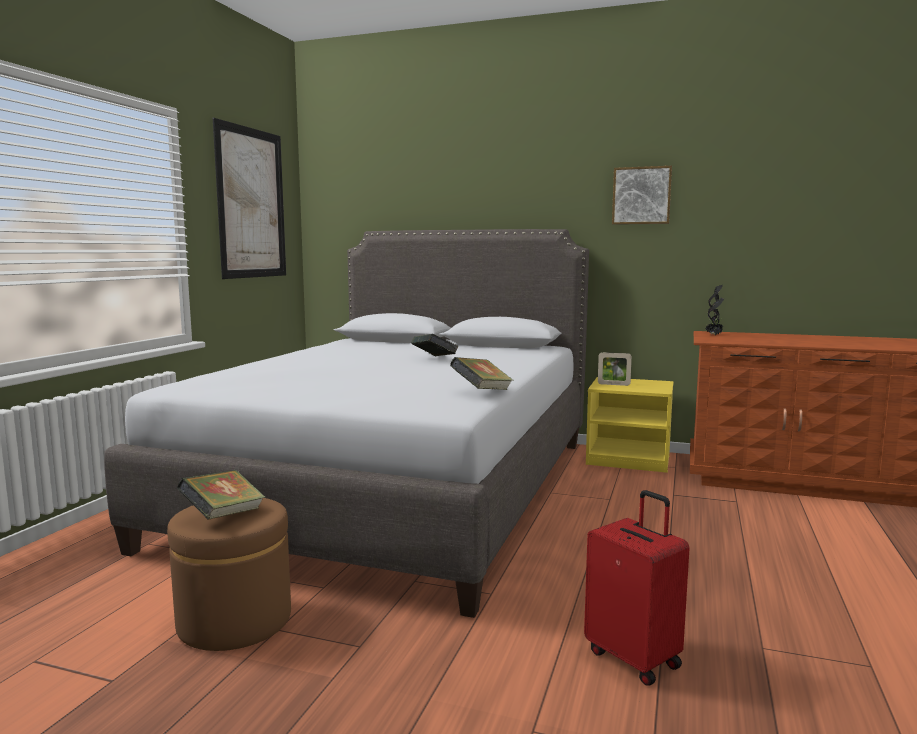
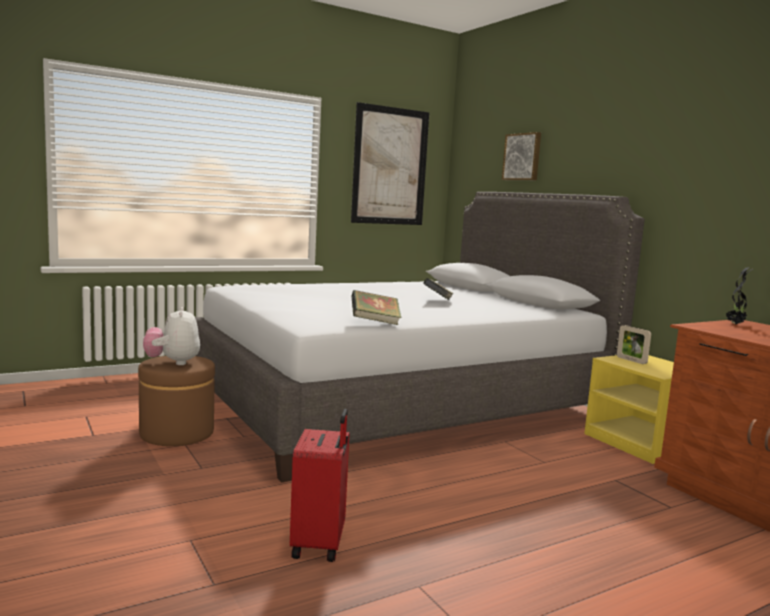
camera: 40 degrees right, 0 degrees up
(223, 516) = (173, 362): book -> plush toy
(641, 196) = (704, 163): picture -> picture (522, 157)

